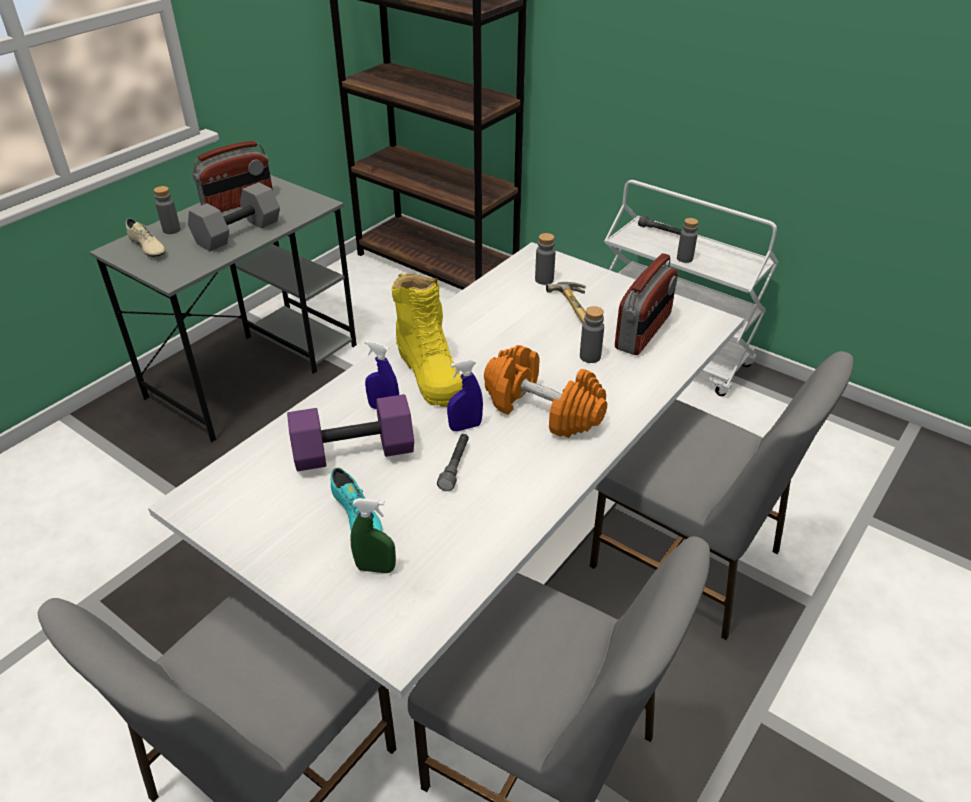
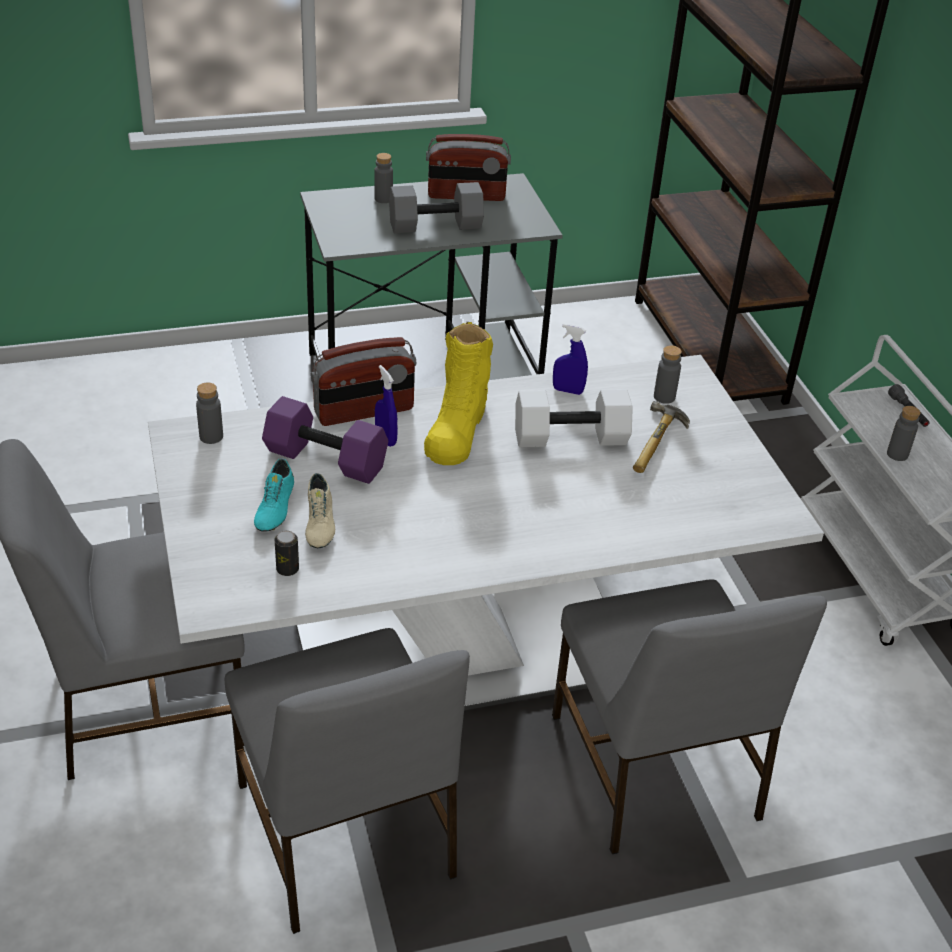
camera: 35 degrees right, 0 degrees up
(147, 248) = (347, 208): beige shoe -> beige shoe (319, 523)
(375, 568) = (249, 549): green spray bottle -> none
(429, 564) = (287, 569): none -> can
(455, 466) = (388, 512): grey flashlight -> none
(465, 426) = (433, 487): blue spray bottle -> blue spray bottle (567, 391)
(518, 339) = (569, 438): none -> white dumbbell
(542, 410) = (513, 508): orange dumbbell -> none
(590, 356) = (615, 487): grey bottle -> grey bottle (211, 436)
(643, 332) = (698, 492): radio -> radio (364, 411)

